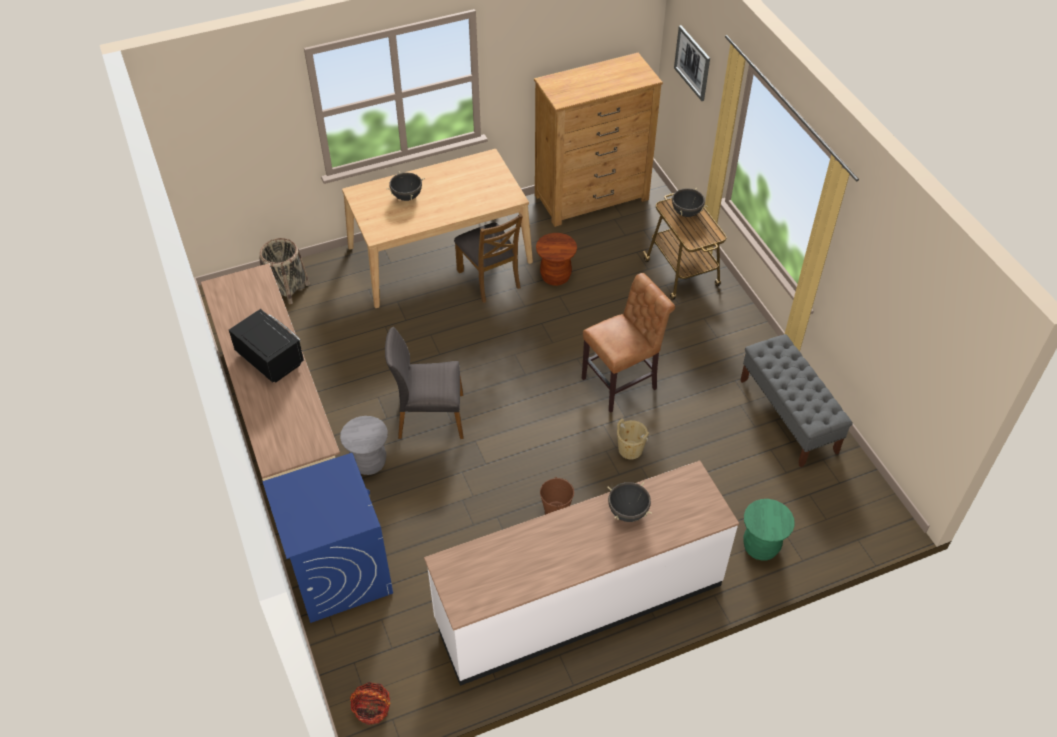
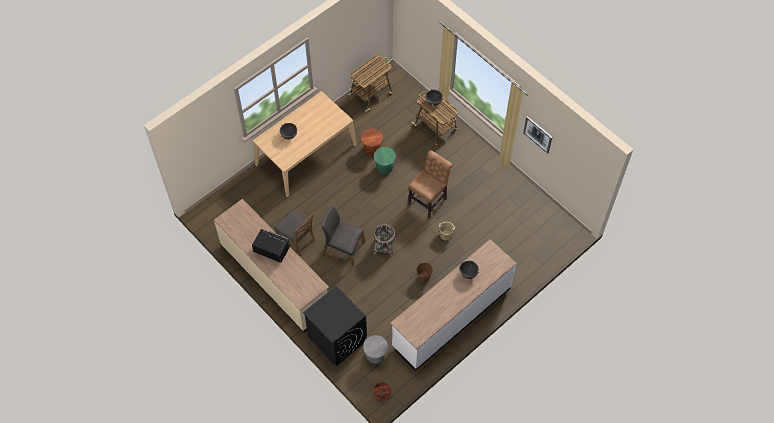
camera: 20 degrees left, 10 degrees up
(287, 288) = (235, 199): basket -> basket (384, 247)
(338, 570) = (337, 338): blue washing machine -> black washing machine
(369, 463) = (325, 281): grey stool -> grey stool (375, 356)
(430, 417) = (343, 248): grey chair -> grey chair turned 45 degrees clockwise
(489, 279) = (338, 161): brown chair -> brown chair (296, 240)
(592, 197) = (371, 94): brown dresser -> cart
(692, 63) = (417, 24): picture -> picture (538, 134)
(760, 547) = (521, 264): green stool -> green stool (384, 168)
(788, 416) = (513, 194): grey bench -> none

